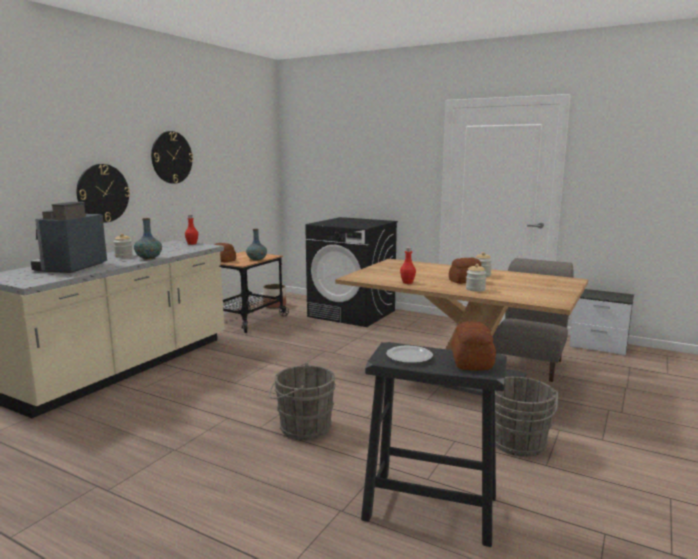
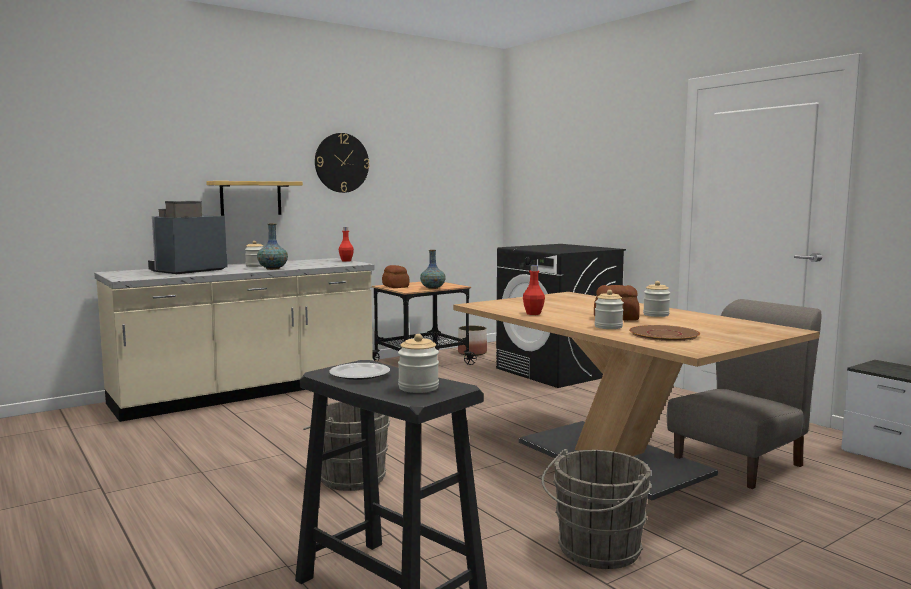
camera: 25 degrees right, 5 degrees down
(103, 193) = (251, 198): wall clock -> shelf
(471, 362) = (418, 387): bread -> jar
(518, 292) = (663, 334): none -> brown plate

